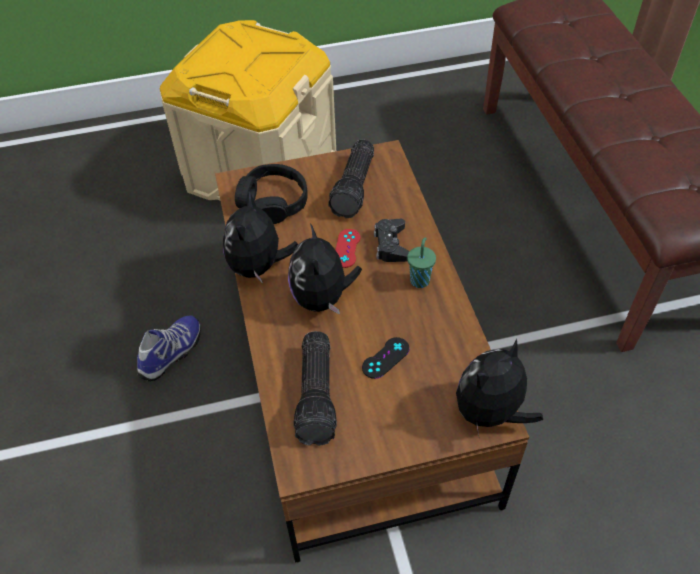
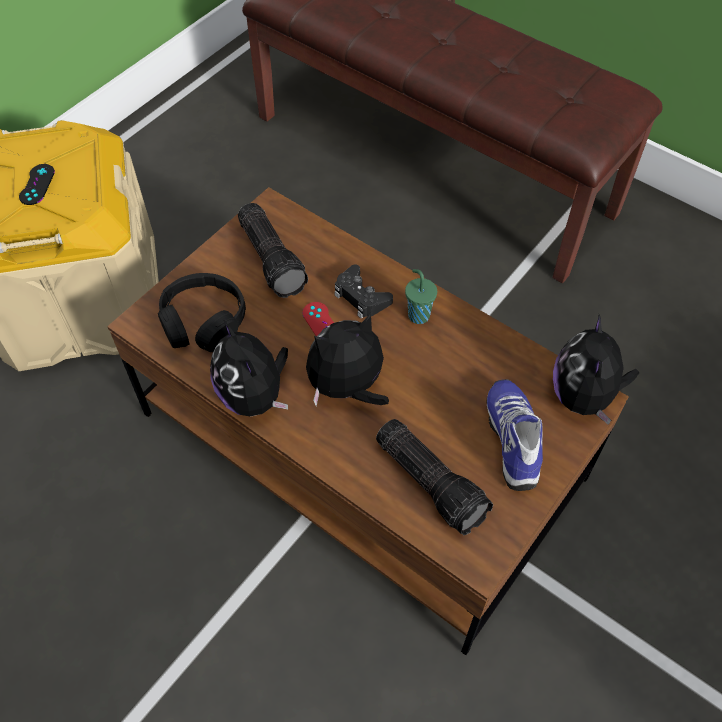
camera: 40 degrees left, 5 degrees up
(172, 353) = (165, 550): shoe -> shoe (514, 440)
(322, 298) = (347, 388): plush toy -> plush toy turned 105 degrees clockwise
(385, 358) = (456, 407): black game controller -> black game controller (37, 184)

